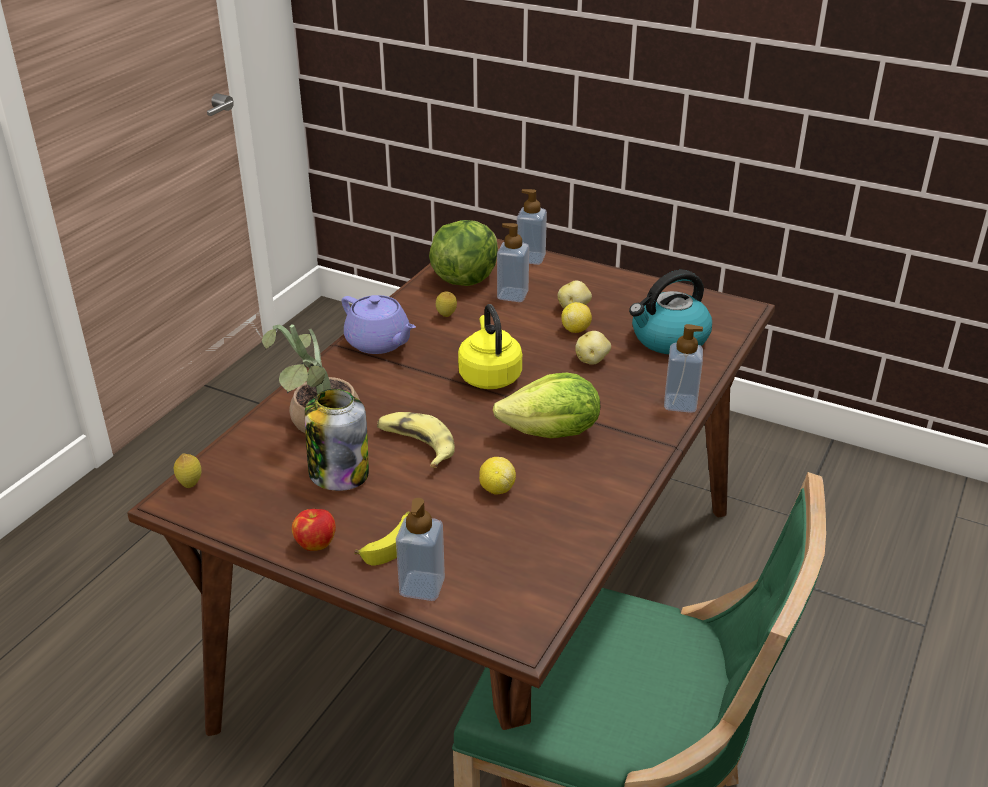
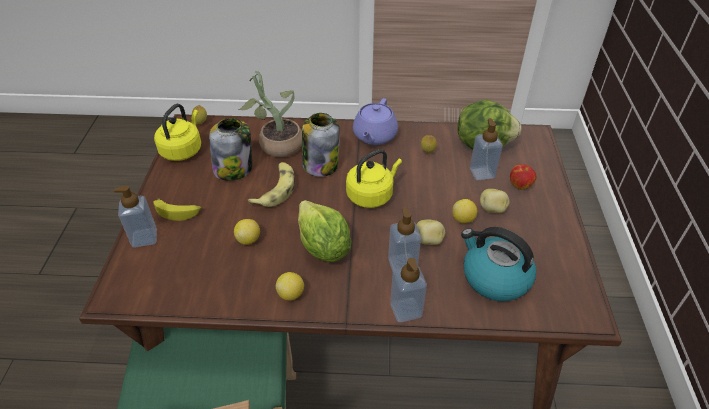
camera: 65 degrees right, 10 degrees up
(244, 516) = (182, 150): none -> yellow kettle
(315, 543) = (168, 183): apple -> apple (520, 185)
(397, 398) = (320, 164): none -> jar
(530, 258) = (542, 165): soap dispenser -> soap dispenser (402, 264)
(612, 475) = (291, 294): none -> lemon

